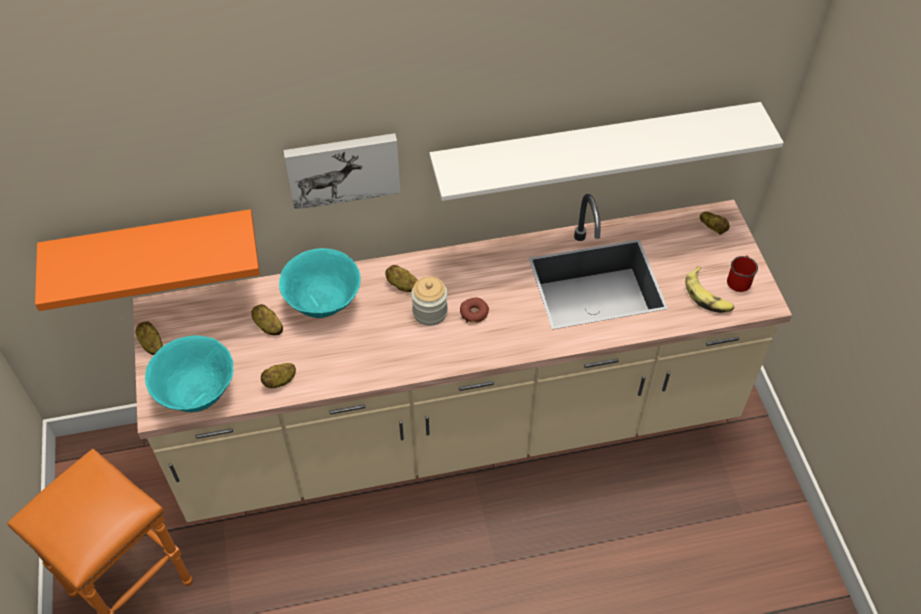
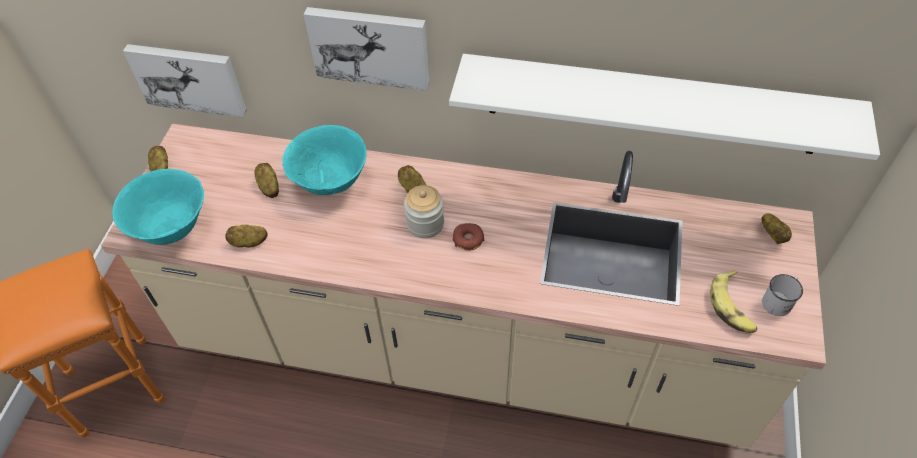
camera: 25 degrees right, 0 degrees up
(153, 247) = (189, 78): orange shelf -> picture
(739, 279) = (779, 301): red mug -> white mug

